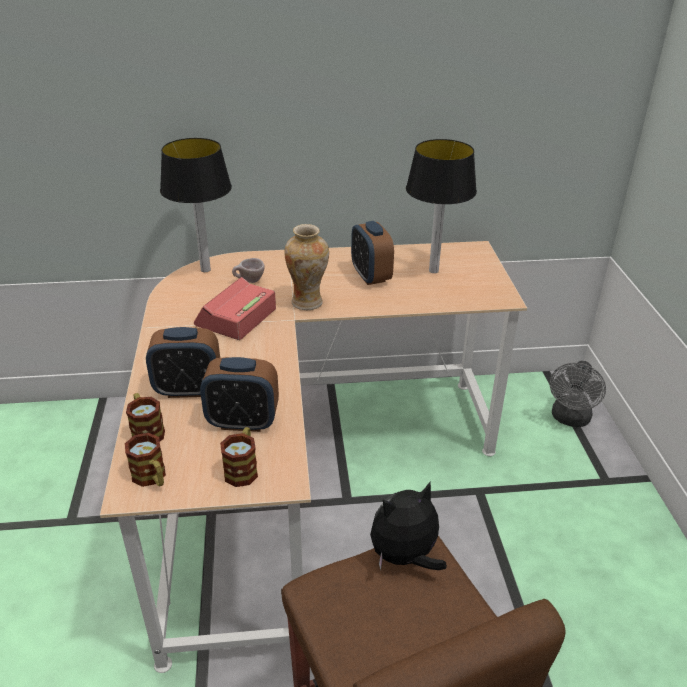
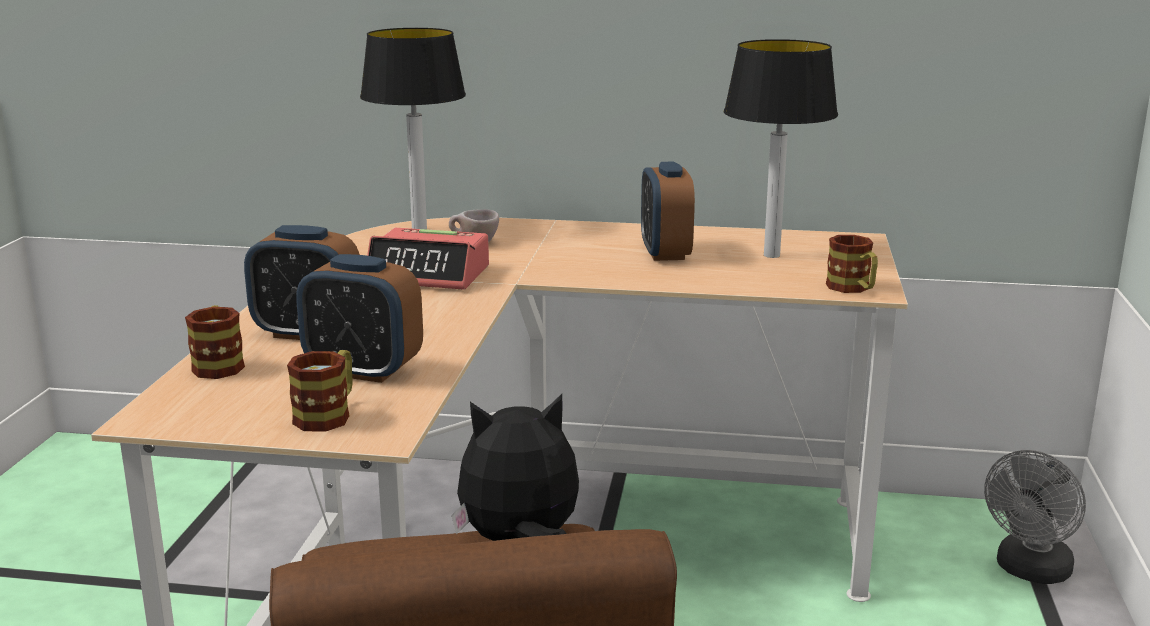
camera: 15 degrees right, 15 degrees down
(152, 478) = (190, 408): mug -> mug (853, 289)
(236, 318) = (429, 275): alarm clock -> alarm clock turned 120 degrees counterclockwise
(308, 303) = (548, 270): vase -> none

